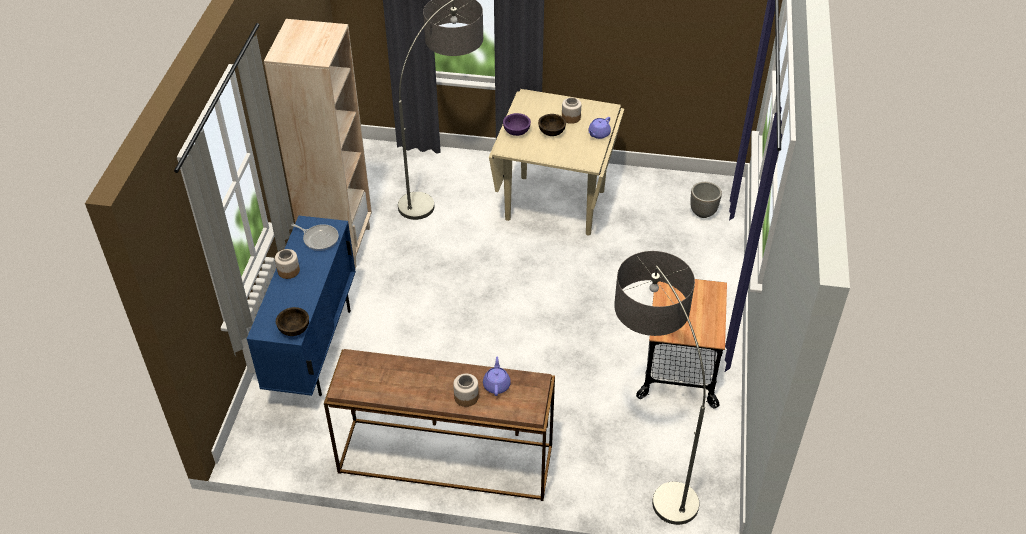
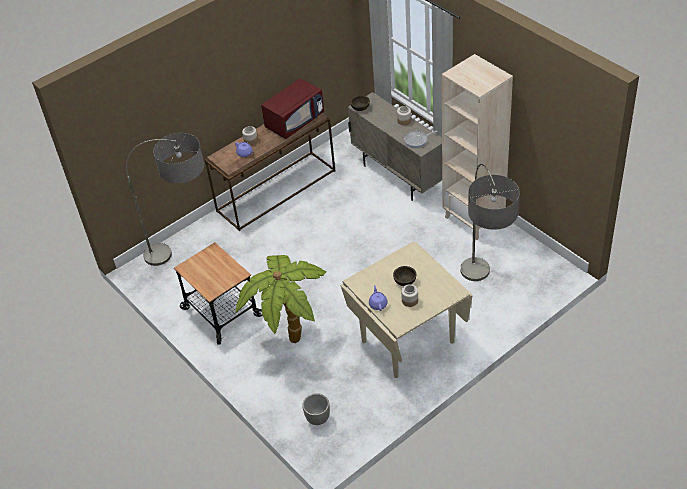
camera: 135 degrees right, 0 degrees up
(314, 349) = (398, 176): blue cabinet -> beige cabinet
(384, 375) = (295, 121): none -> red microwave
(516, 131) = (423, 264): purple bowl -> none
(648, 288) = (288, 339): none -> potted plant

